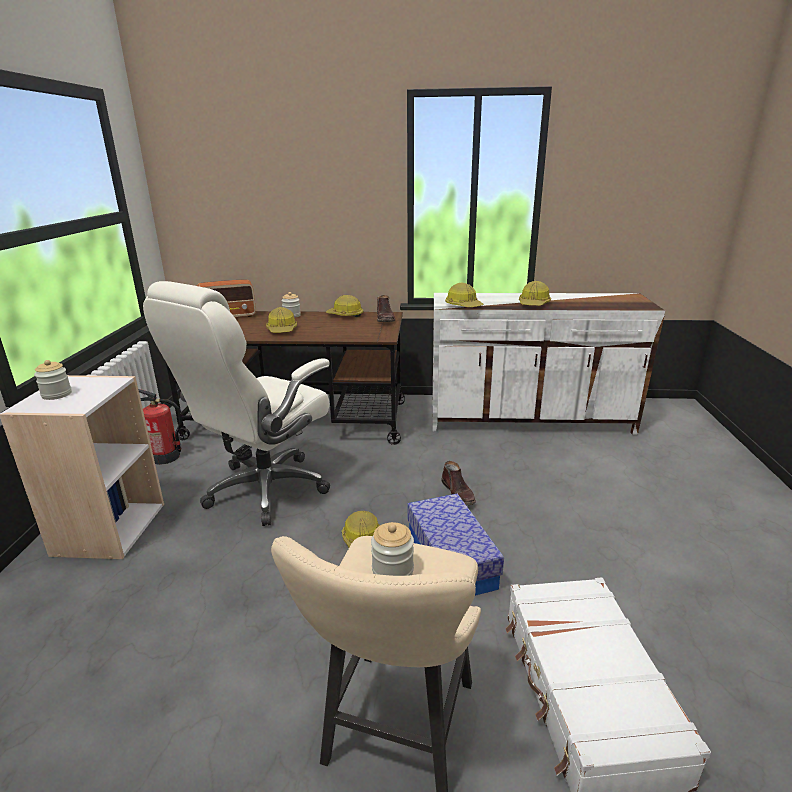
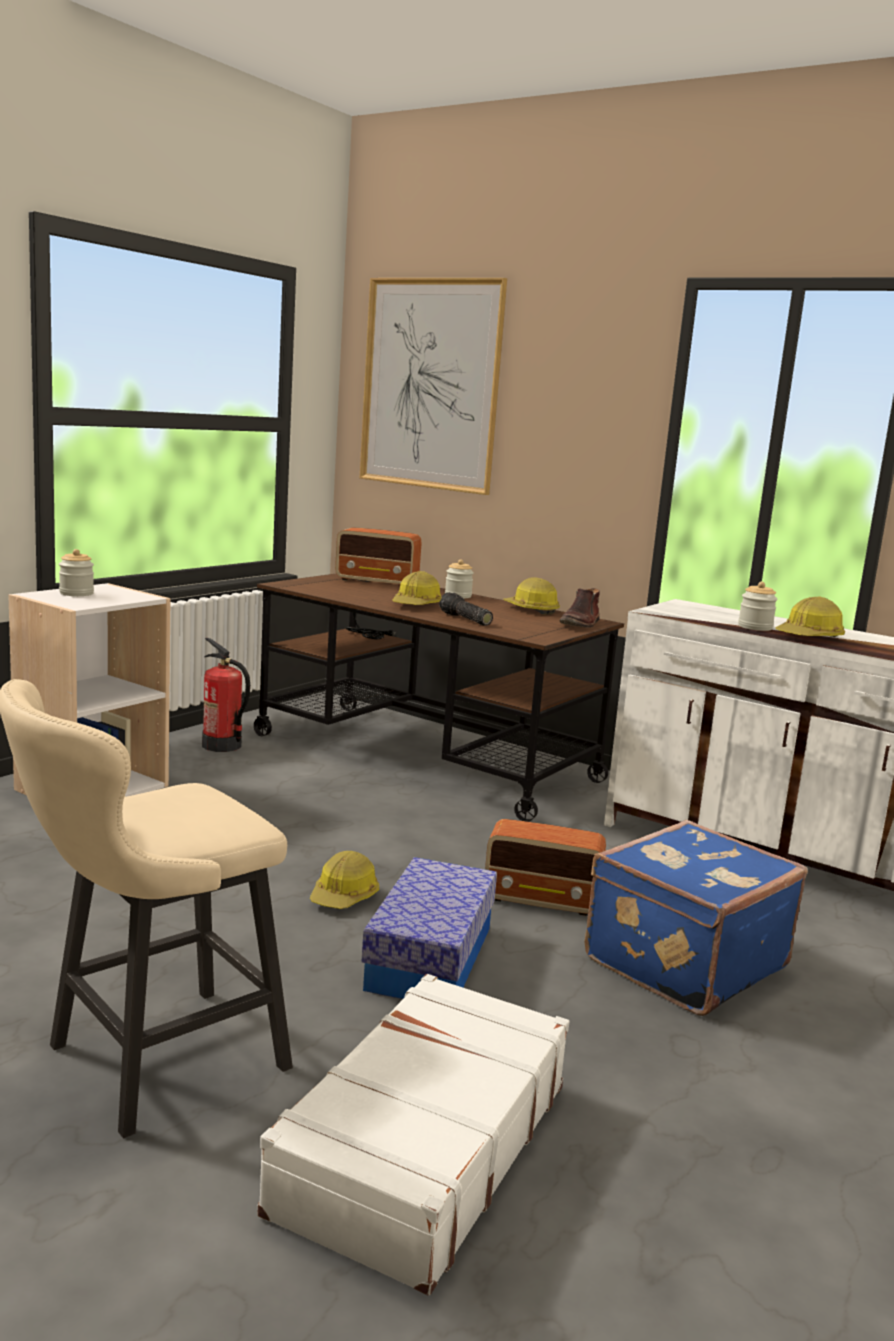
camera: 30 degrees right, 10 degrees down
(226, 173) = (430, 384): none -> picture
(264, 490) = (291, 810): white office chair -> none
(326, 334) = (464, 619): none -> flashlight
(392, 571) = (176, 807): jar -> jar (755, 627)
(458, 493) = (542, 900): brown boot -> radio
(463, 306) = (683, 617): hard hat -> none
(553, 502) = (682, 961): none -> blue suitcase

